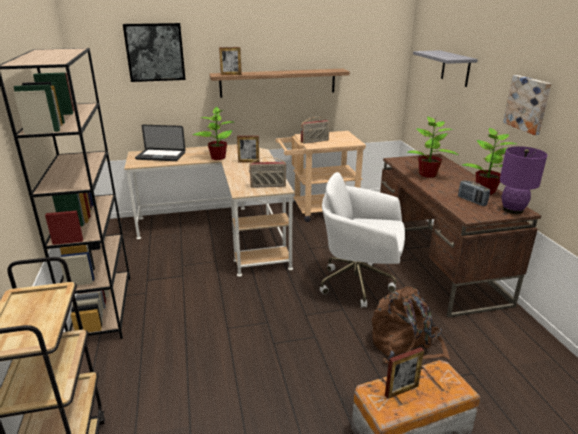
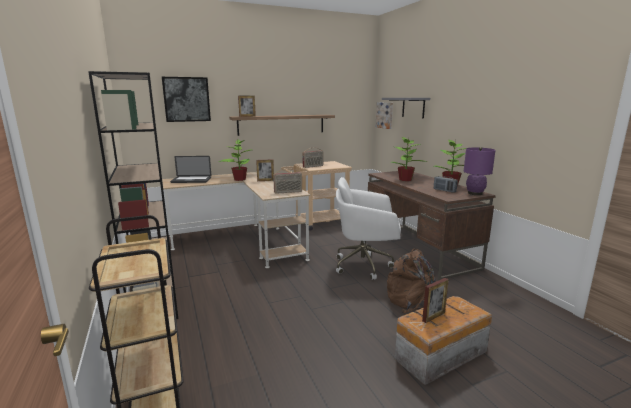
camera: 10 degrees left, 10 degrees down
(528, 104) = (474, 120): picture -> picture (385, 115)

